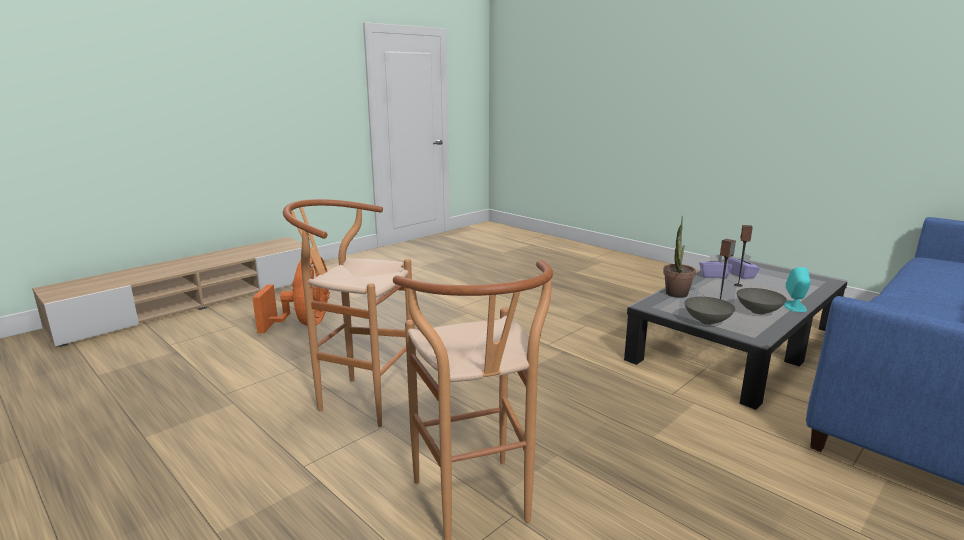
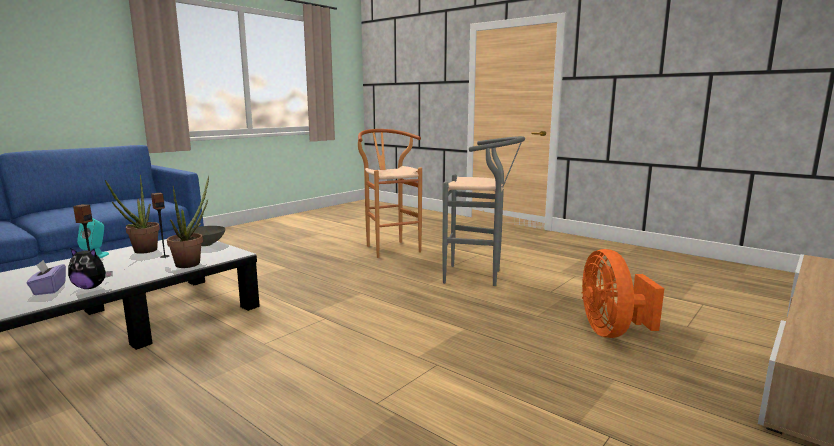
camera: 175 degrees right, 5 degrees down
(358, 398) = (478, 276): brown stool -> grey stool
(713, 275) = (91, 287): purple tissue box -> plush toy
(759, 311) = (142, 252): grey bowl -> potted plant

